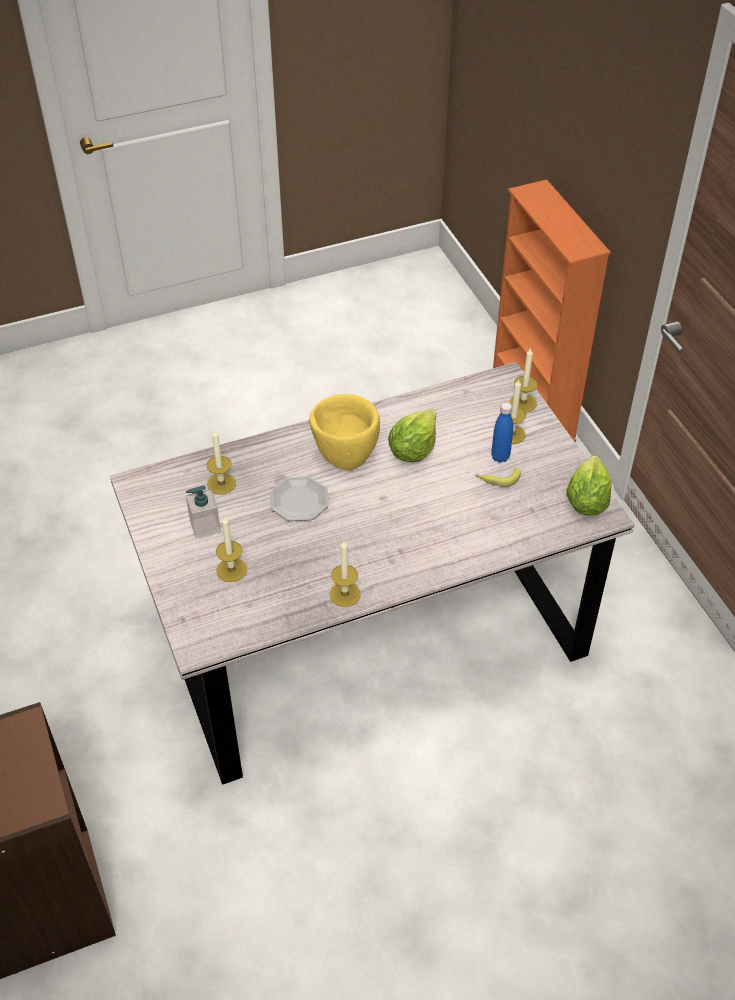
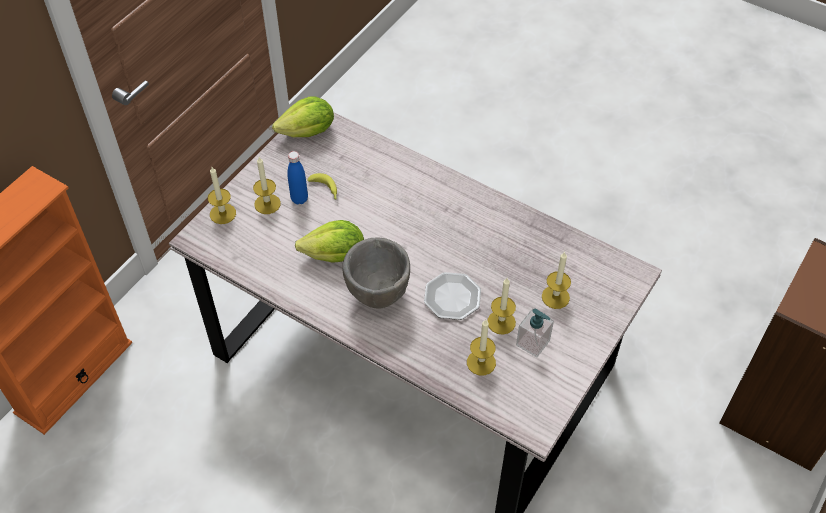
camera: 125 degrees left, 5 degrees up
(345, 456) = (378, 296): yellow bowl -> grey bowl
(345, 594) = (512, 218): candle -> candle (501, 322)

